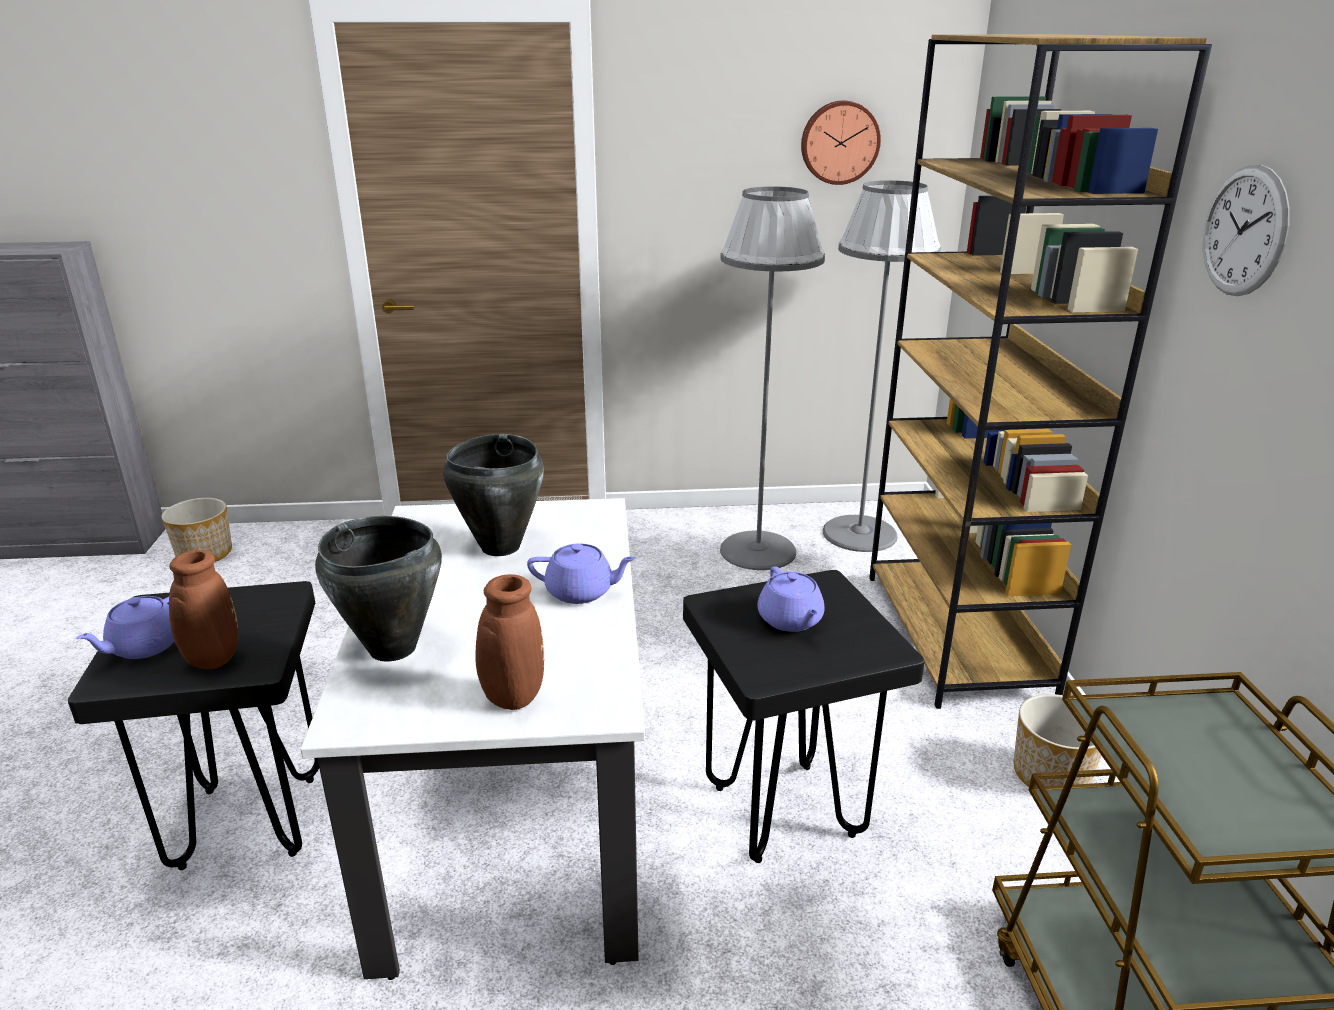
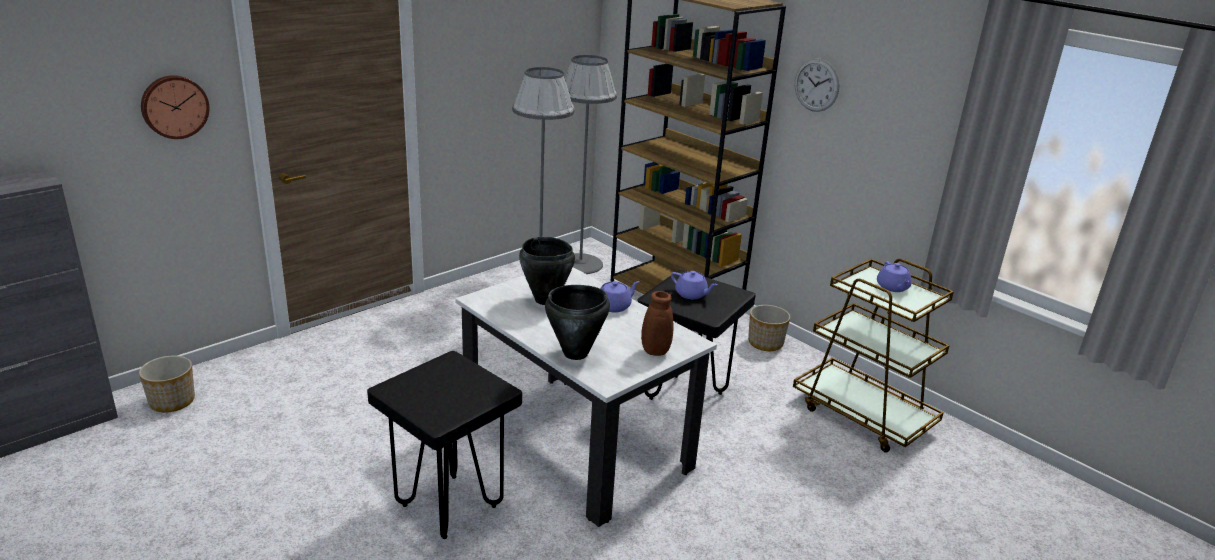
camera: 40 degrees left, 0 degrees up
(144, 646) = (425, 405): purple teapot -> purple teapot (892, 287)
(208, 661) = (472, 397): brown vase -> none
(839, 142) = (541, 33): wall clock -> wall clock (174, 106)

